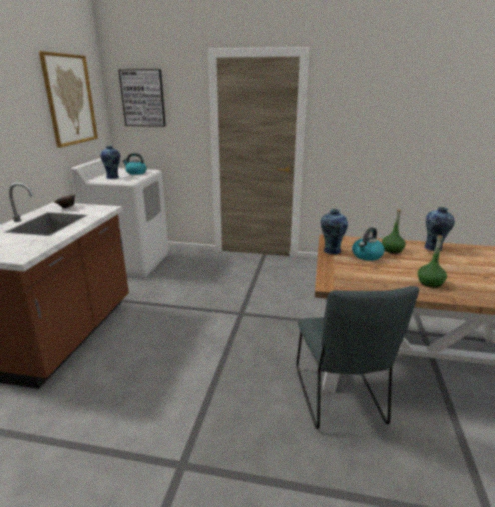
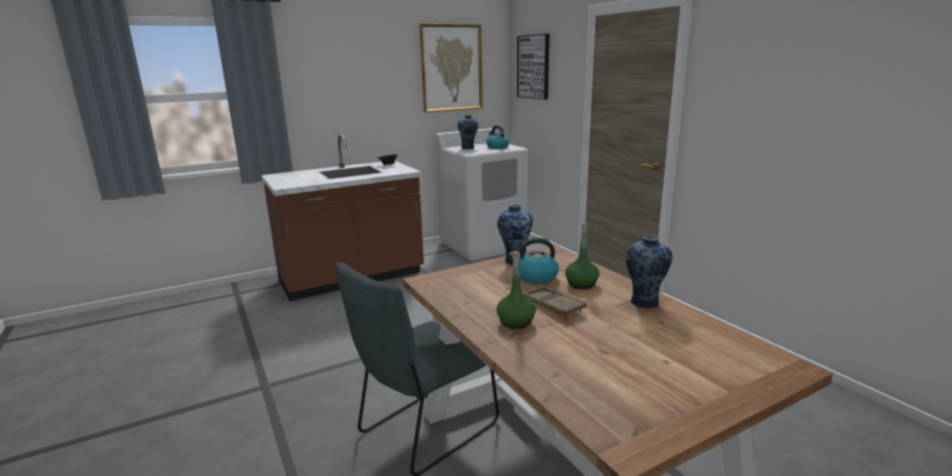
camera: 50 degrees right, 5 degrees down
(415, 266) = (553, 305): none -> brown tray

